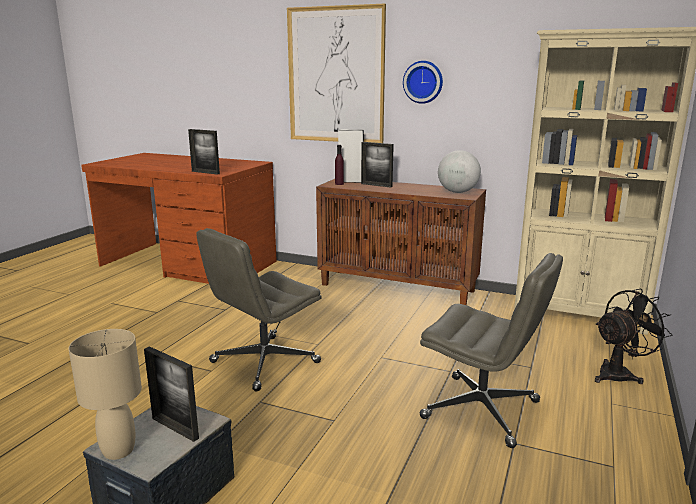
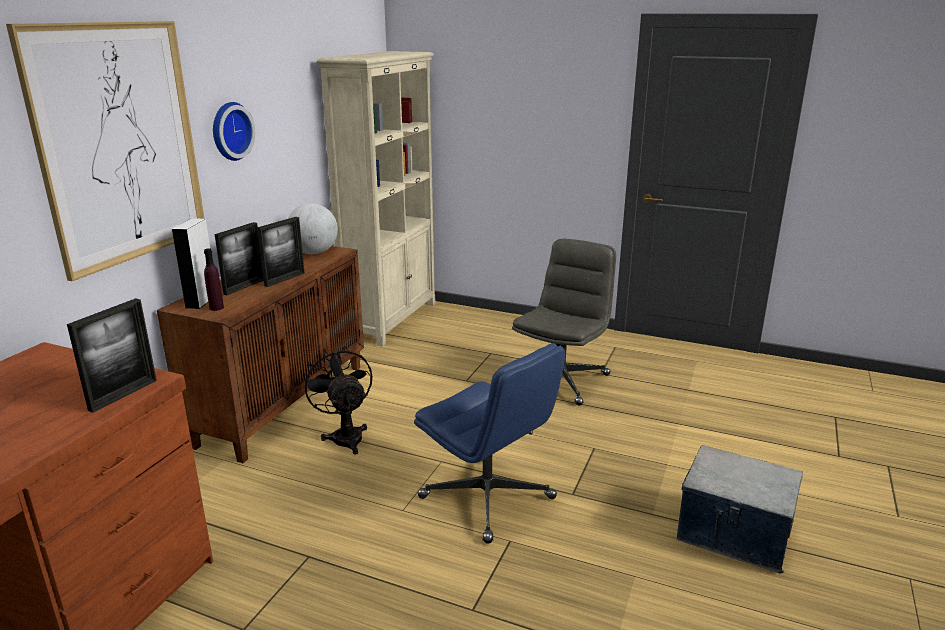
camera: 90 degrees left, 5 degrees up
(118, 450) = (780, 495): beige table lamp -> none
(175, 428) = (732, 470): picture frame -> picture frame (285, 279)
(264, 363) = (488, 498): grey office chair -> blue office chair
(620, 374) = (499, 324): black fan -> black fan (345, 436)

